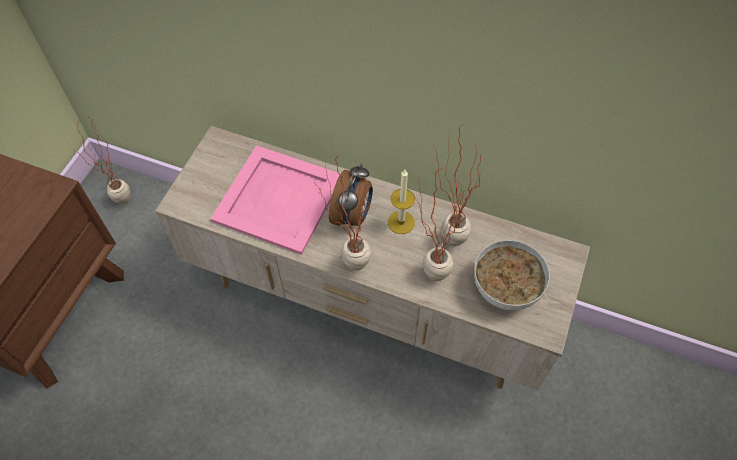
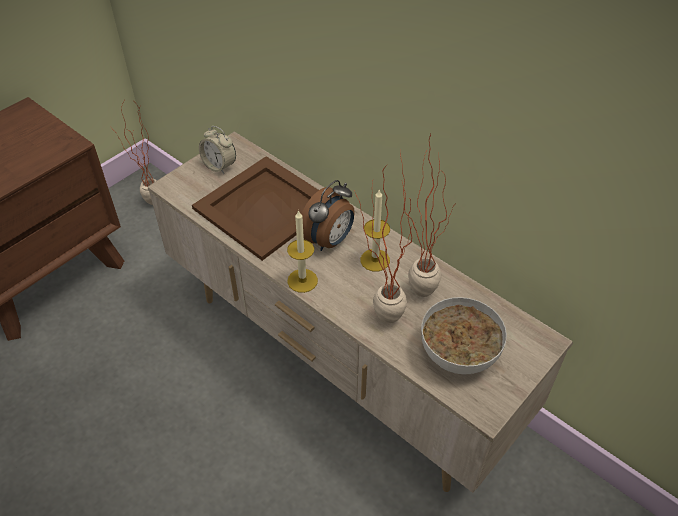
camera: 20 degrees right, 10 degrees down
(215, 168) = (219, 166): none -> alarm clock
(278, 200) = (264, 208): pink tray -> brown tray
(347, 263) = (302, 280): potted plant -> candle

